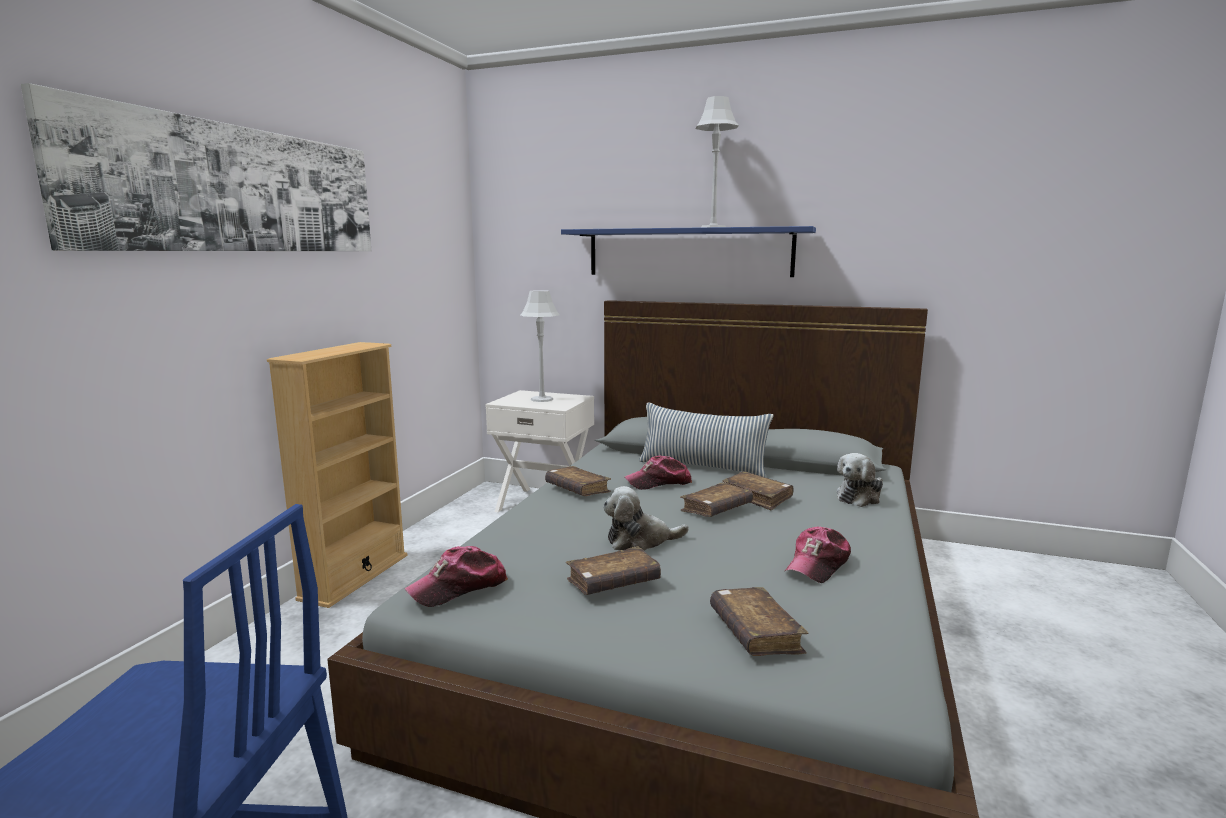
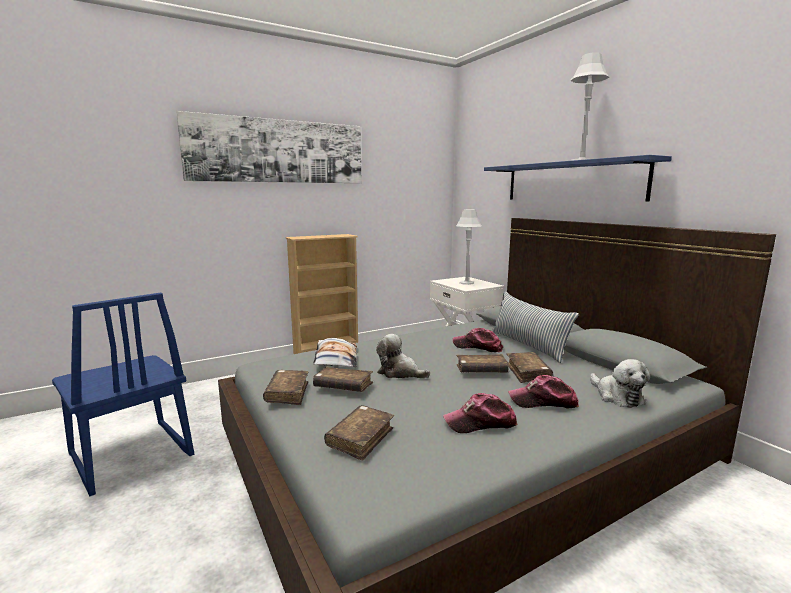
camera: 40 degrees right, 0 degrees up
(459, 587) = (278, 364): cap -> cap (543, 401)
(523, 551) = (335, 359): none -> pillow
(577, 489) = (422, 338): brown book -> brown book (287, 393)
(860, 497) = (616, 396): plush toy -> plush toy turned 105 degrees counterclockwise

